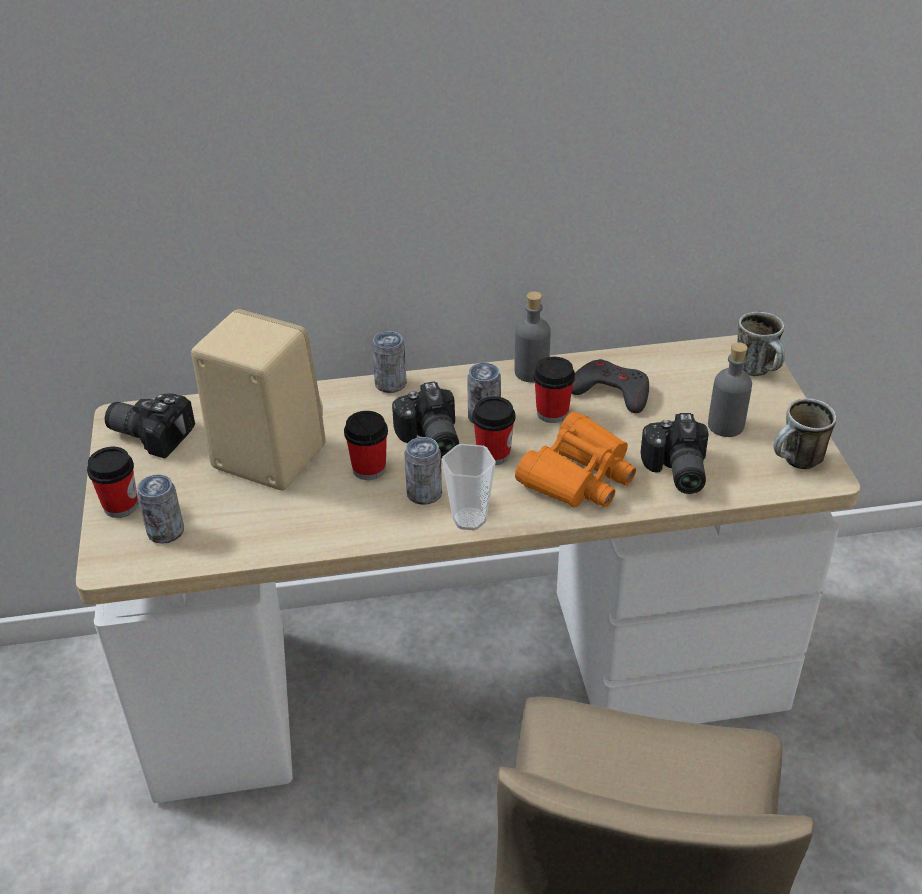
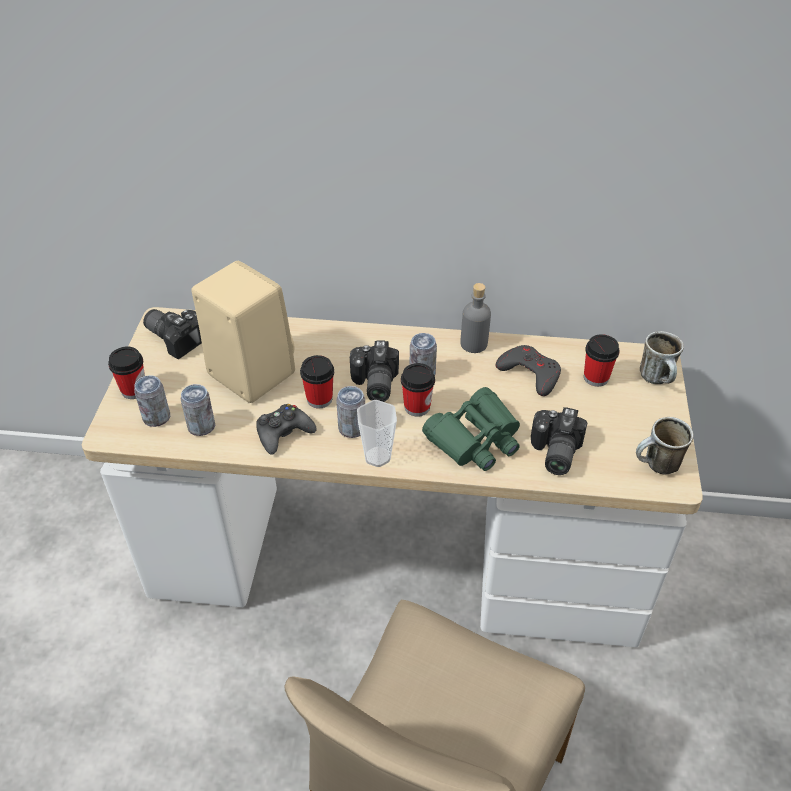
camera: 15 degrees right, 5 degrees up
(340, 516) = (283, 433): none -> black game controller
(390, 384) = (362, 333): can -> can (201, 427)
(552, 413) = (476, 382): cup -> cup (596, 377)
(578, 476) = (475, 440): orange binoculars -> green binoculars
(725, 425) = (611, 422): grey bottle -> none

